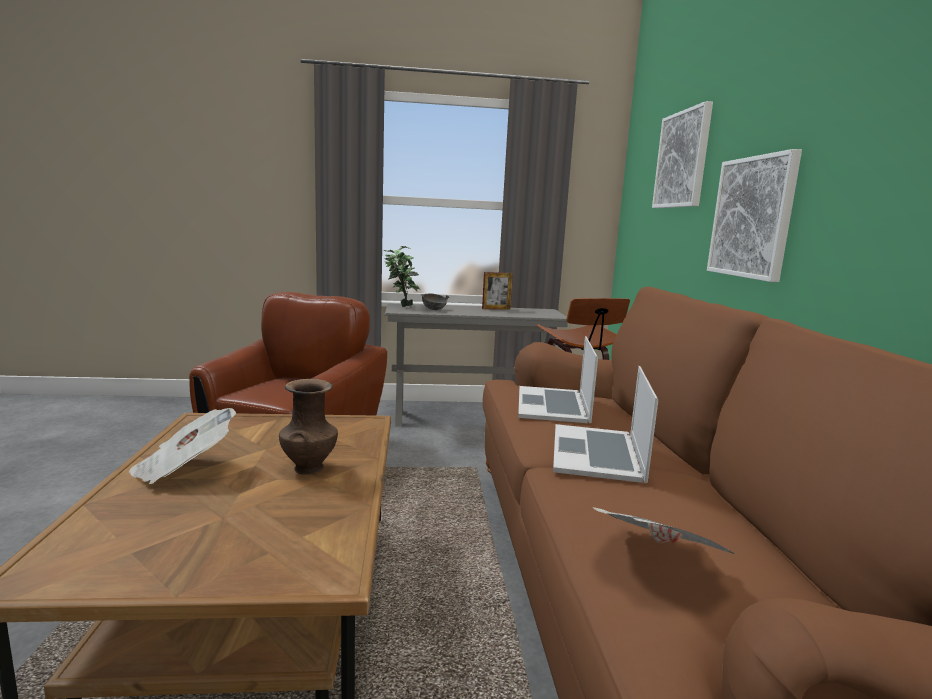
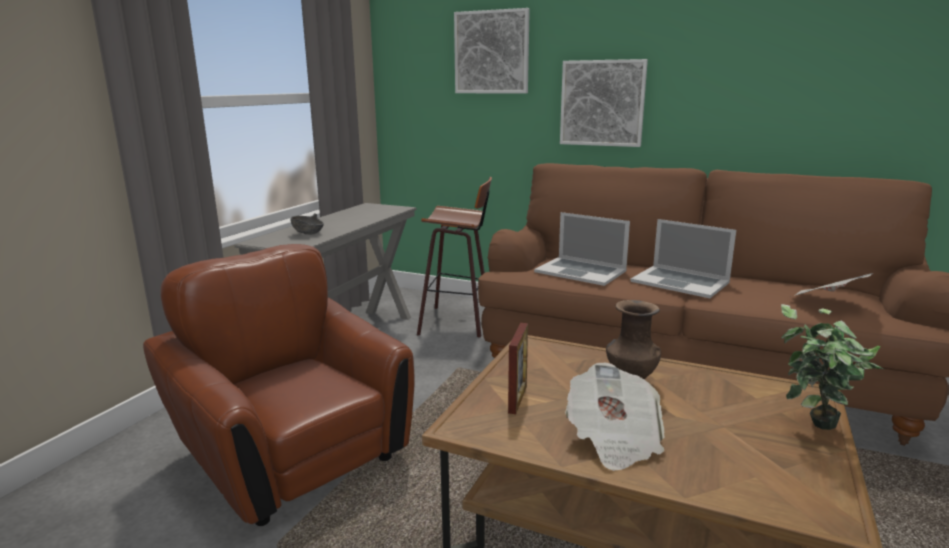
camera: 60 degrees left, 5 degrees up
(400, 306) = (266, 241): potted plant -> potted plant (812, 429)
(496, 309) = (339, 216): picture frame -> picture frame (517, 399)

